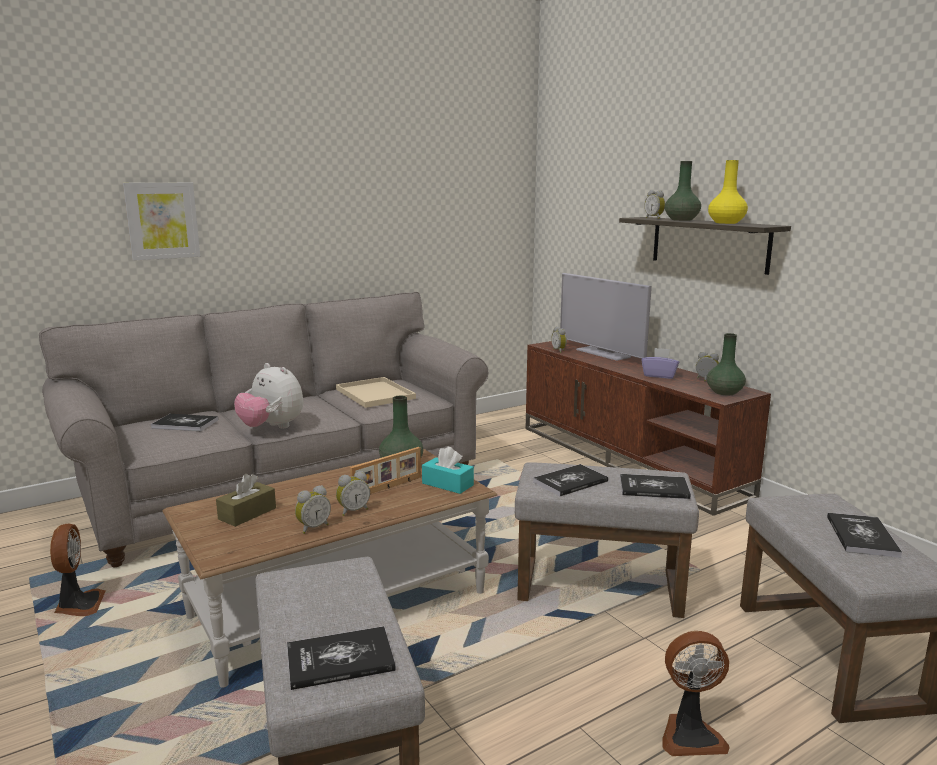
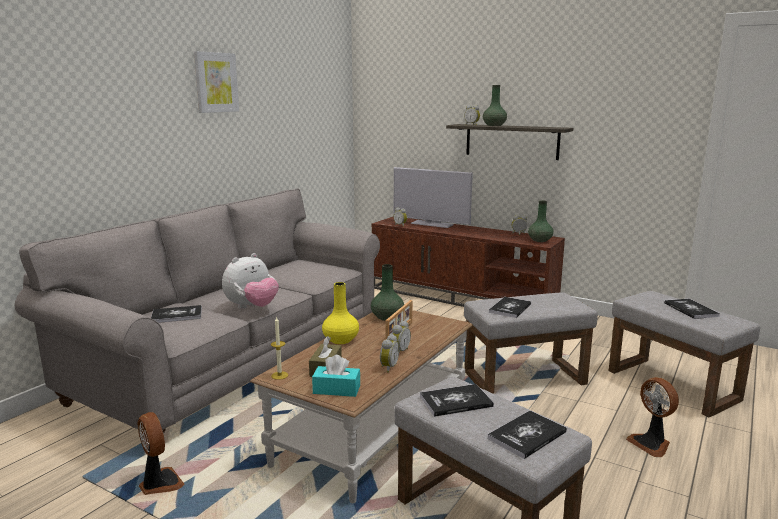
camera: 25 degrees left, 0 degrees up
(162, 220) = (105, 138): picture -> picture (216, 82)
(192, 511) = (279, 375): none -> candle
(272, 427) = (252, 307): plush toy -> plush toy turned 60 degrees counterclockwise
(376, 394) = (302, 271): beige tray -> none
(447, 484) = (436, 323): turquoise tissue box -> turquoise tissue box (336, 389)
(653, 488) = (560, 303): book -> book (456, 401)
(659, 375) = (488, 234): purple tissue box -> none
(690, 735) = (651, 444): fan -> fan turned 90 degrees clockwise
(726, 223) = (530, 126): yellow vase -> yellow vase (341, 340)

